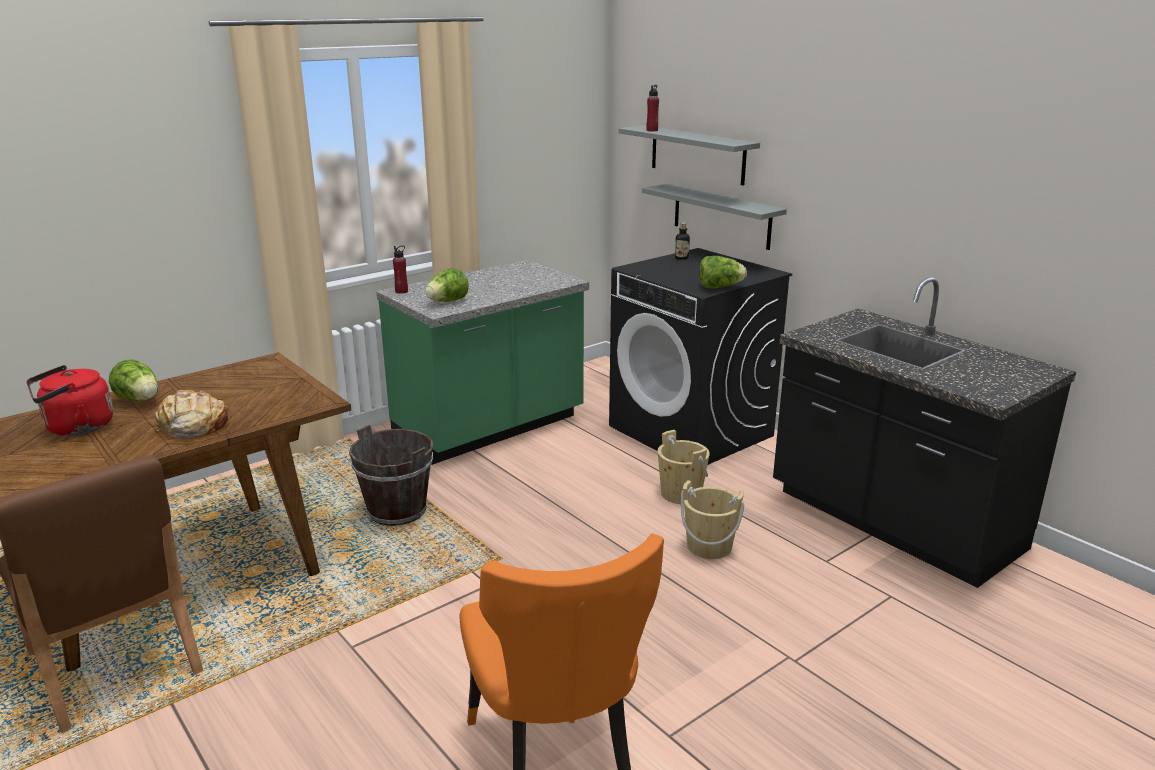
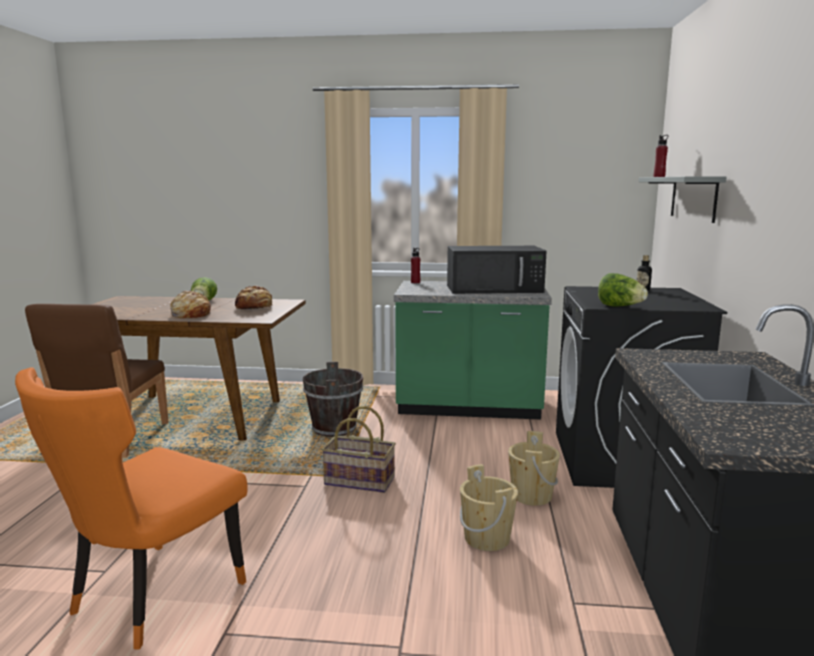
camera: 45 degrees right, 10 degrees down
(76, 428) = (157, 304): red kettle -> none
(254, 387) = (254, 308): none -> bread
(447, 301) = (426, 290): lettuce -> none
(511, 281) = (495, 289): none -> black microwave
(529, 553) = (359, 481): none -> basket
(721, 216) = (700, 256): grey shelf -> none

